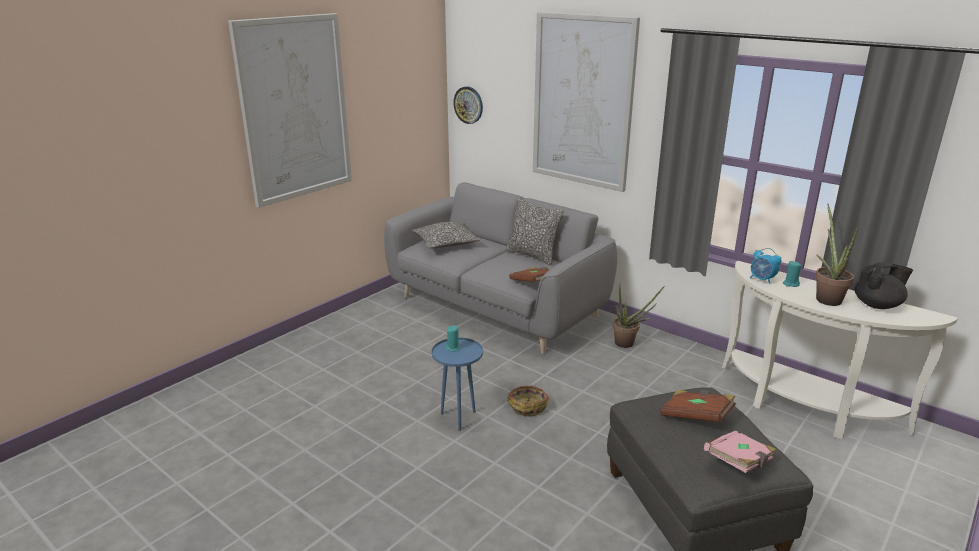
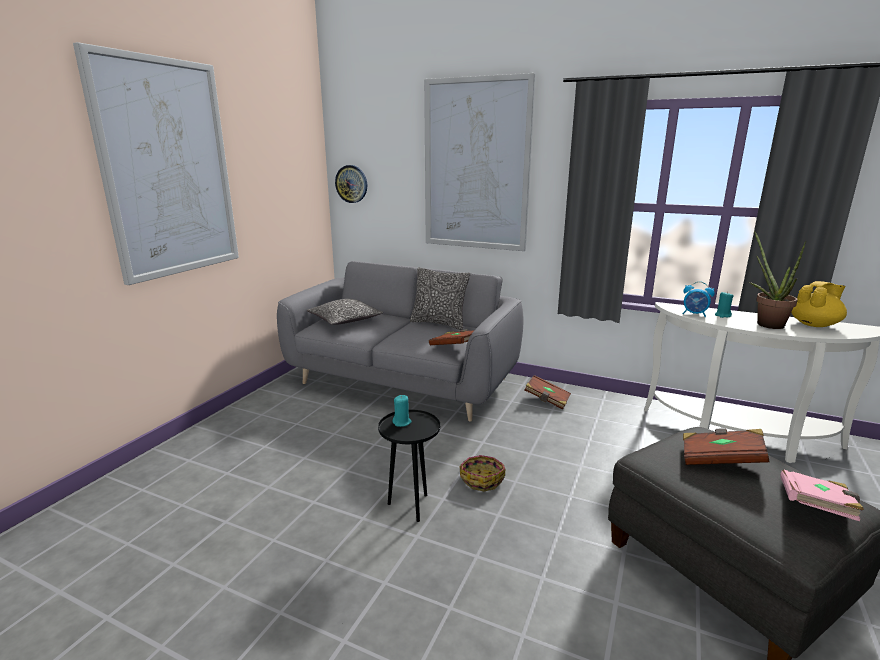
camera: 15 degrees left, 5 degrees down
(458, 418) = (411, 506): blue side table -> black side table
(628, 344) = (547, 400): potted plant -> brown book
(878, 305) = (814, 324): black teapot -> yellow teapot

